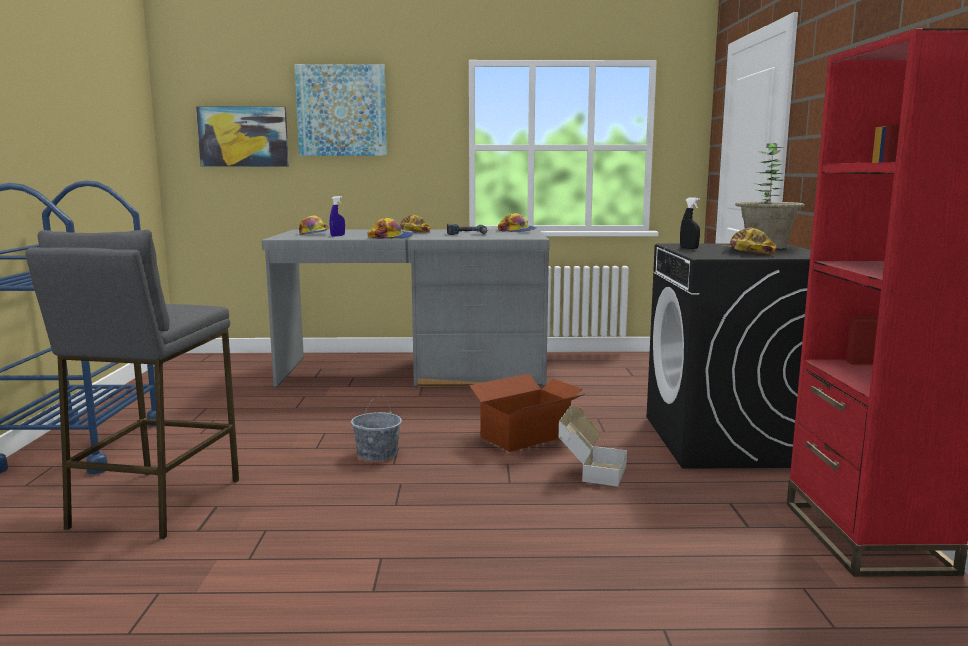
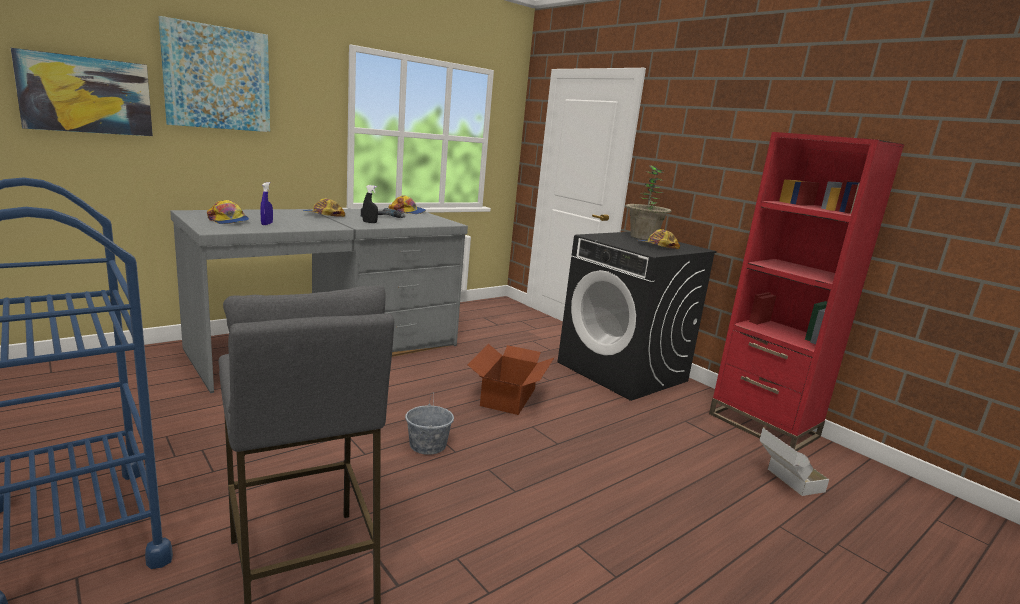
camera: 40 degrees left, 5 degrees up
(391, 237) = (331, 226): cap -> none
(590, 472) = (589, 418): cardboard box -> cardboard box (785, 482)
(689, 248) = (613, 241): black spray bottle -> black spray bottle (369, 222)

